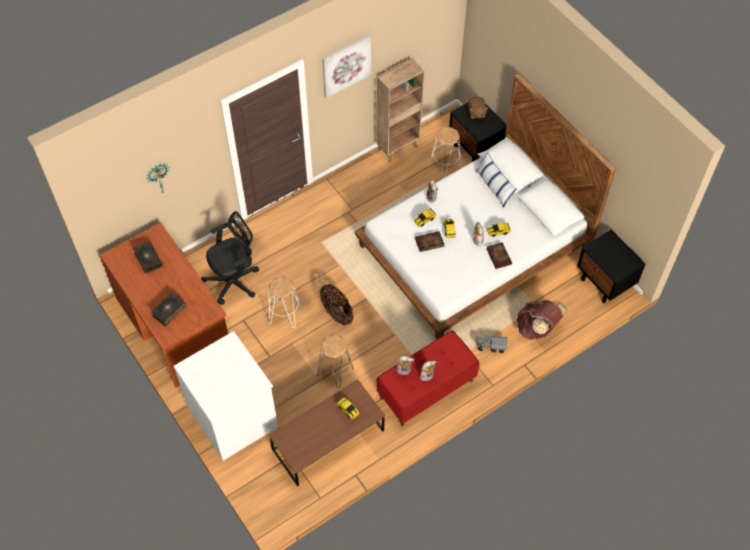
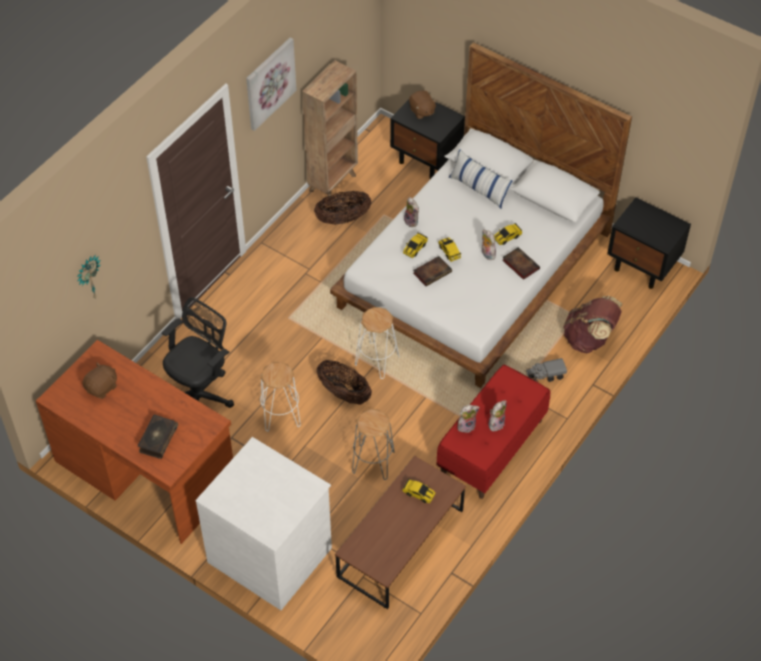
camera: 20 degrees left, 5 degrees down
(148, 259) = (102, 387): book -> brown plush toy
(393, 178) = (343, 219): none -> basket
(445, 167) = (399, 189): white stool -> white stool (377, 361)

